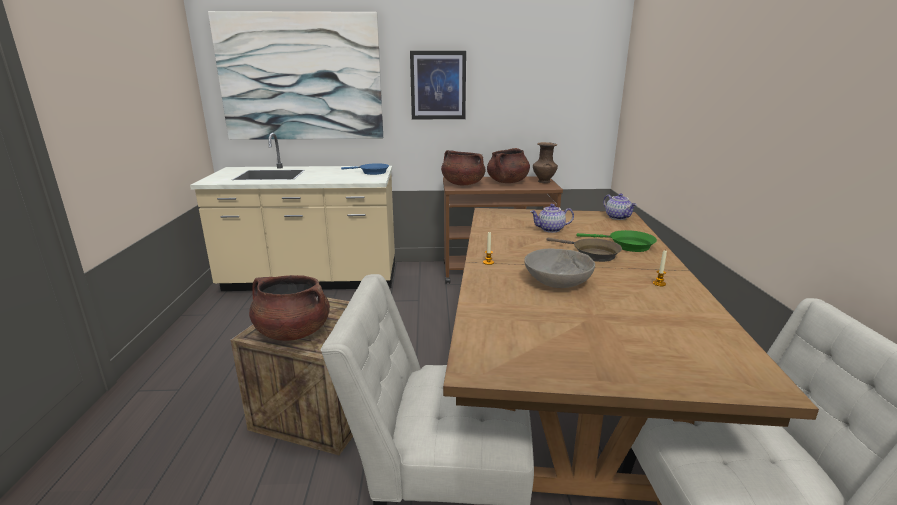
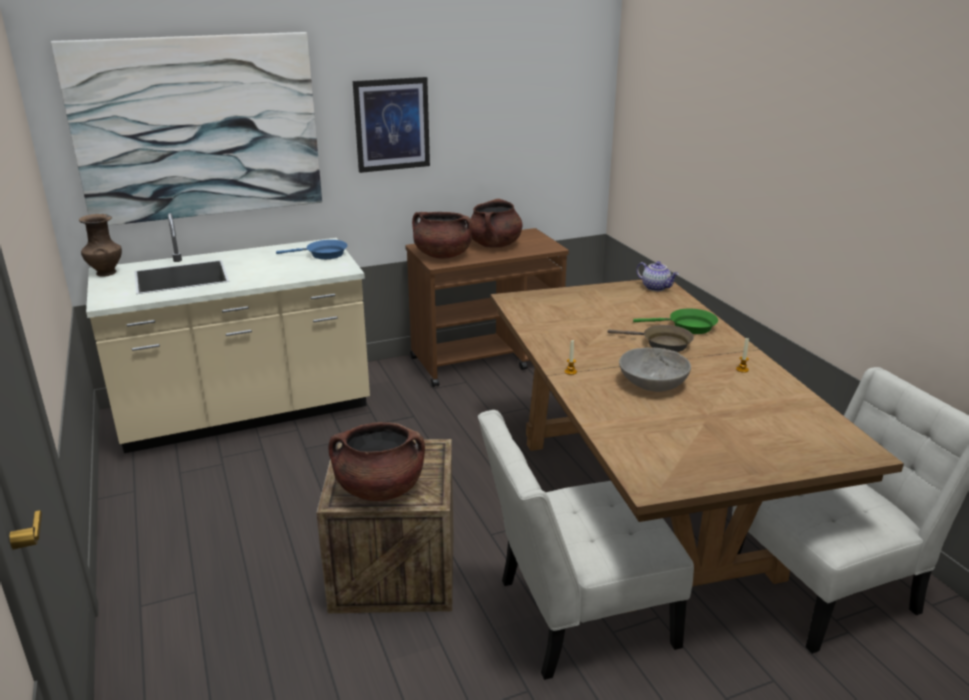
camera: 20 degrees left, 5 degrees up
(543, 181) = (537, 239): brown vase -> brown vase (106, 273)
(550, 230) = (600, 316): teapot -> none

